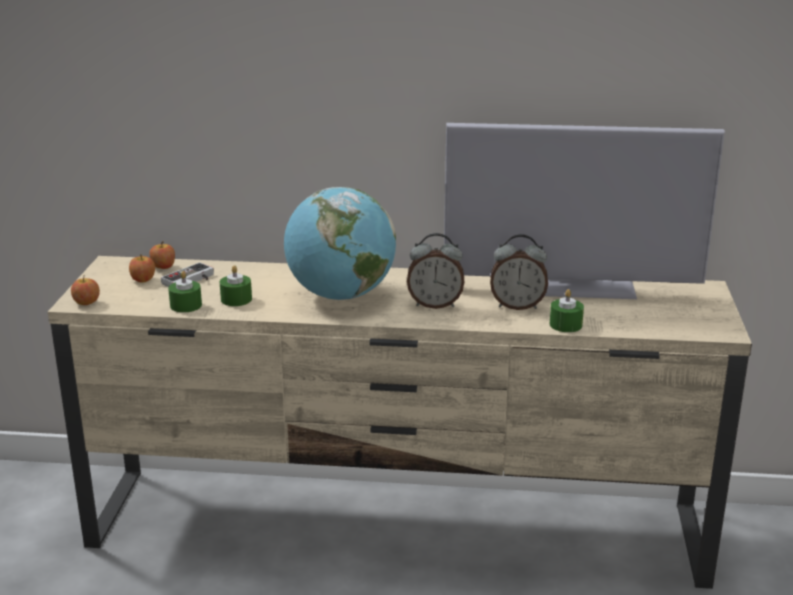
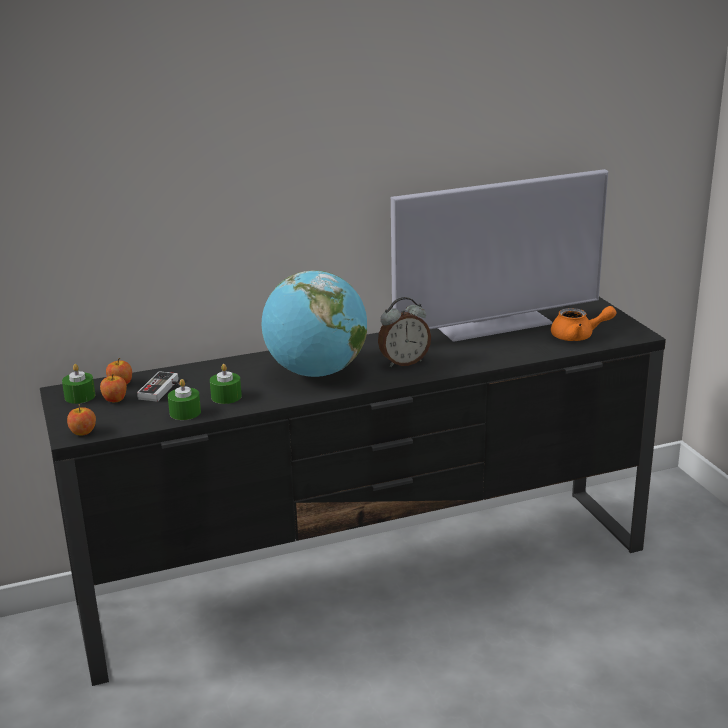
camera: 25 degrees left, 0 degrees up
(399, 527) = (371, 577): beige tv stand -> black tv stand
(517, 306) = (470, 349): alarm clock -> none
(565, 325) = (522, 355): green candle -> green candle (80, 396)
(650, 319) = (578, 336): none -> orange teapot

